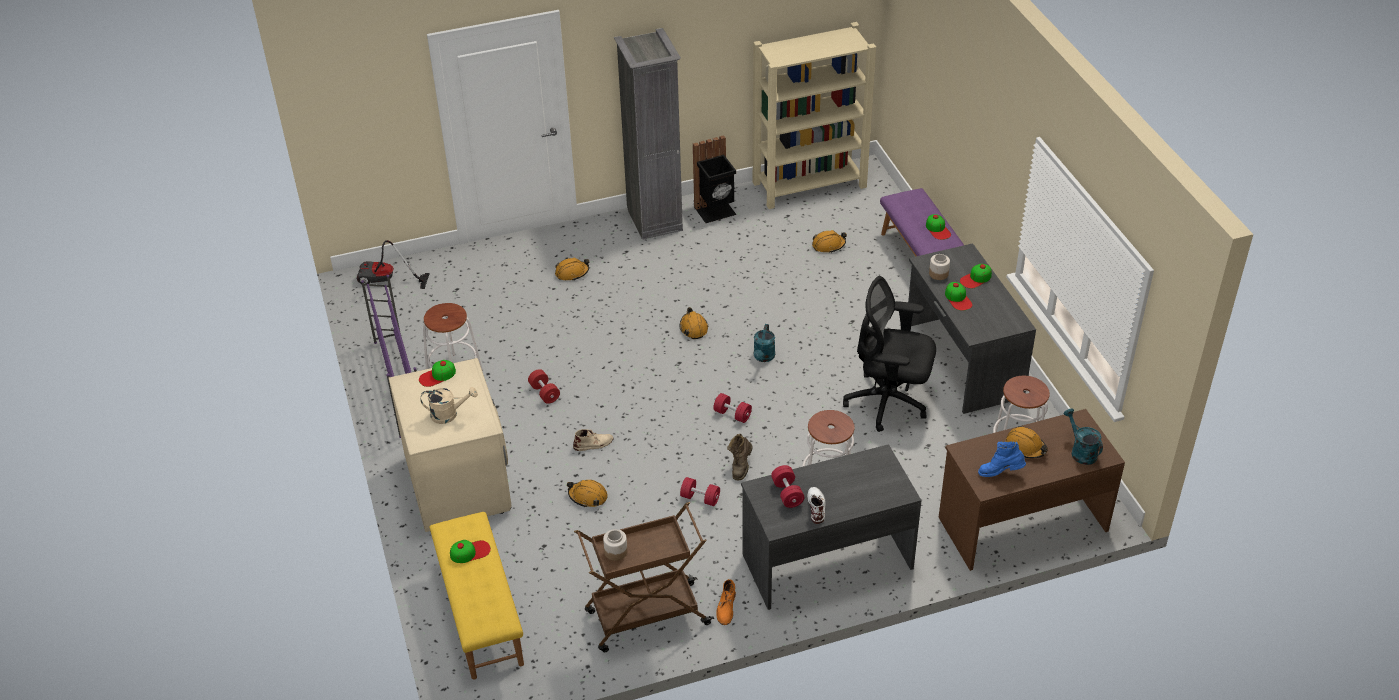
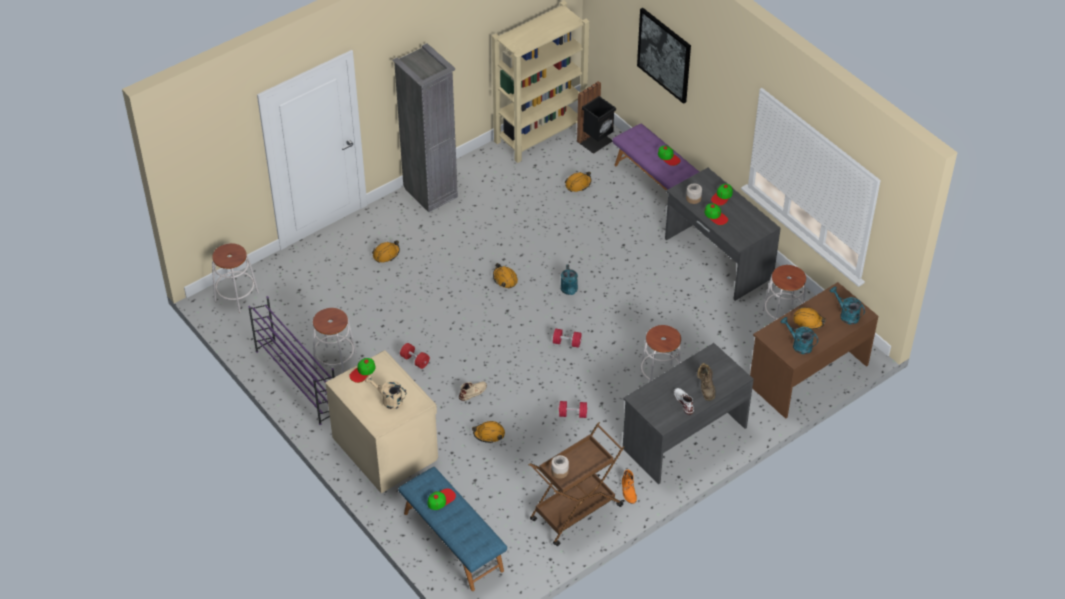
camera: 20 degrees left, 5 degrees up
(386, 281) = (236, 296): vacuum cleaner -> white stool
(449, 414) = (388, 400): beige watering can -> beige watering can turned 135 degrees counterclockwise
(480, 612) = (452, 542): yellow bench -> blue bench
(716, 211) = (476, 174): black trash can -> black trash can (596, 142)
(740, 466) = (591, 382): brown boot -> brown boot (706, 388)
(787, 493) = (659, 397): red dumbbell -> none
(891, 401) = (679, 303): black office chair -> none
(950, 96) = (664, 55): none -> picture
(1000, 473) = (798, 345): blue boot -> turquoise watering can

